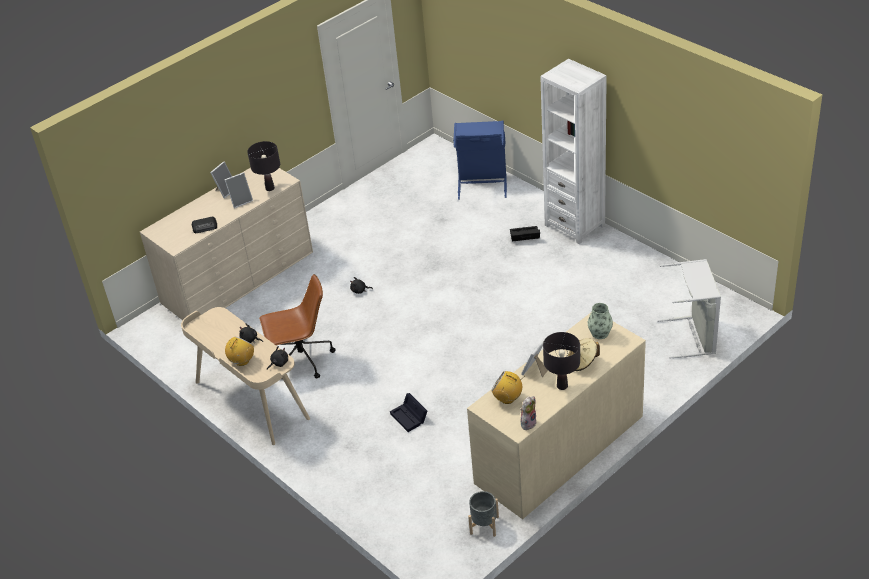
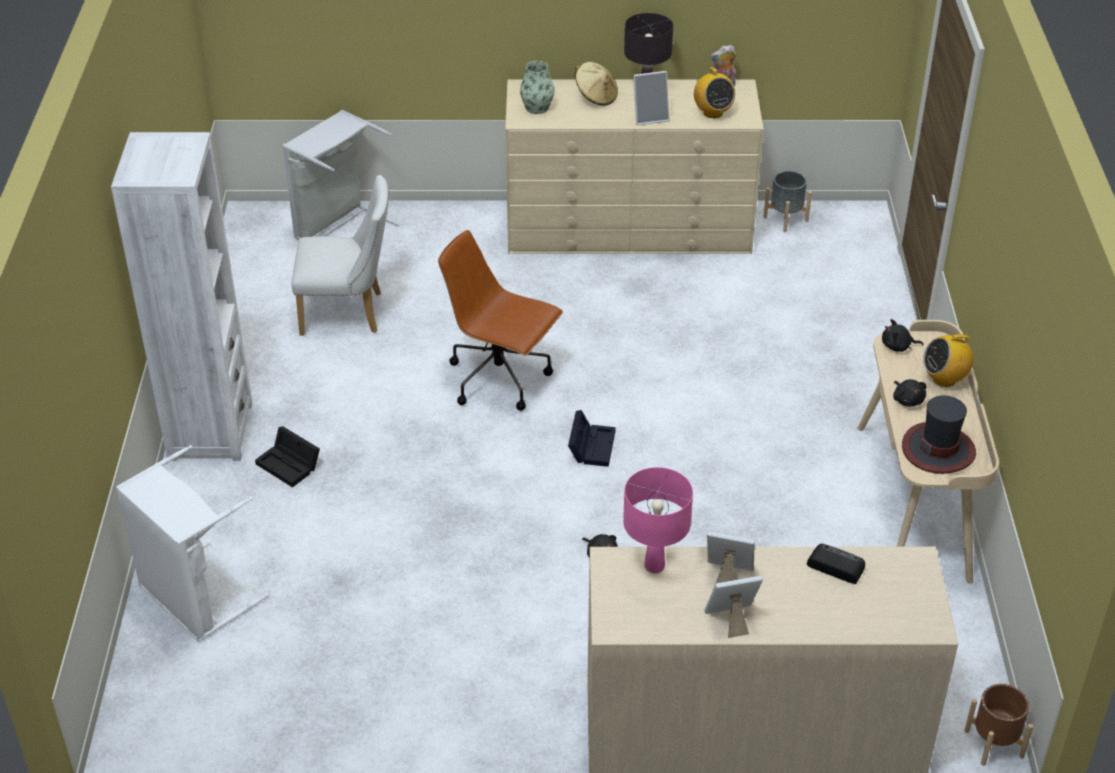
camera: 140 degrees left, 0 degrees up
(142, 329) = (994, 743): none -> brown planter
(217, 327) = (938, 449): none -> hat
(270, 188) = (654, 566): black table lamp -> pink table lamp
(301, 360) = (793, 508): brown office chair -> brown office chair (500, 379)
(410, 417) = (738, 351): black storage box -> black storage box (591, 445)
(482, 183) = (192, 599): blue laundry basket -> white laundry basket
(610, 303) = (348, 313): none -> white chair

